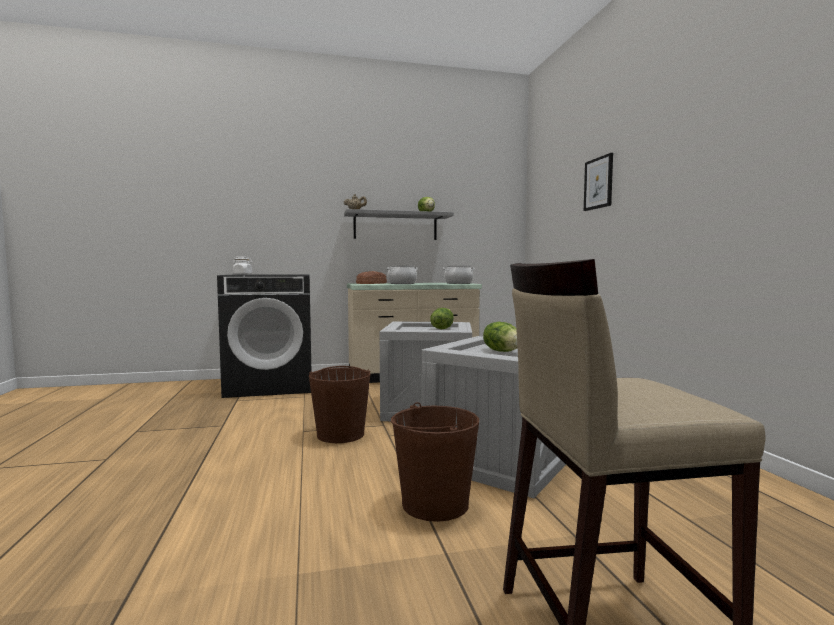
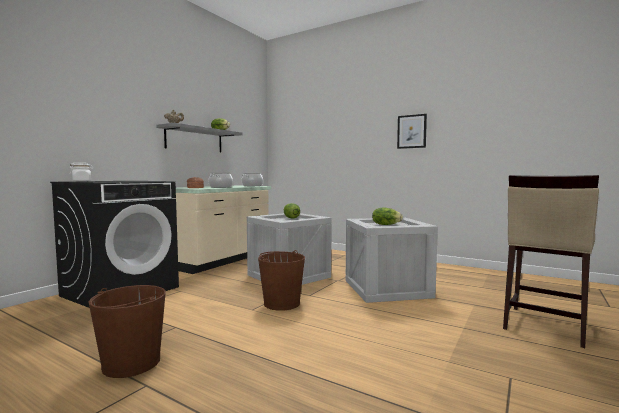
camera: 45 degrees left, 0 degrees up
(434, 503) = (413, 314): brown bucket -> brown bucket (131, 363)
(598, 183) = (344, 124): picture -> picture (411, 131)

